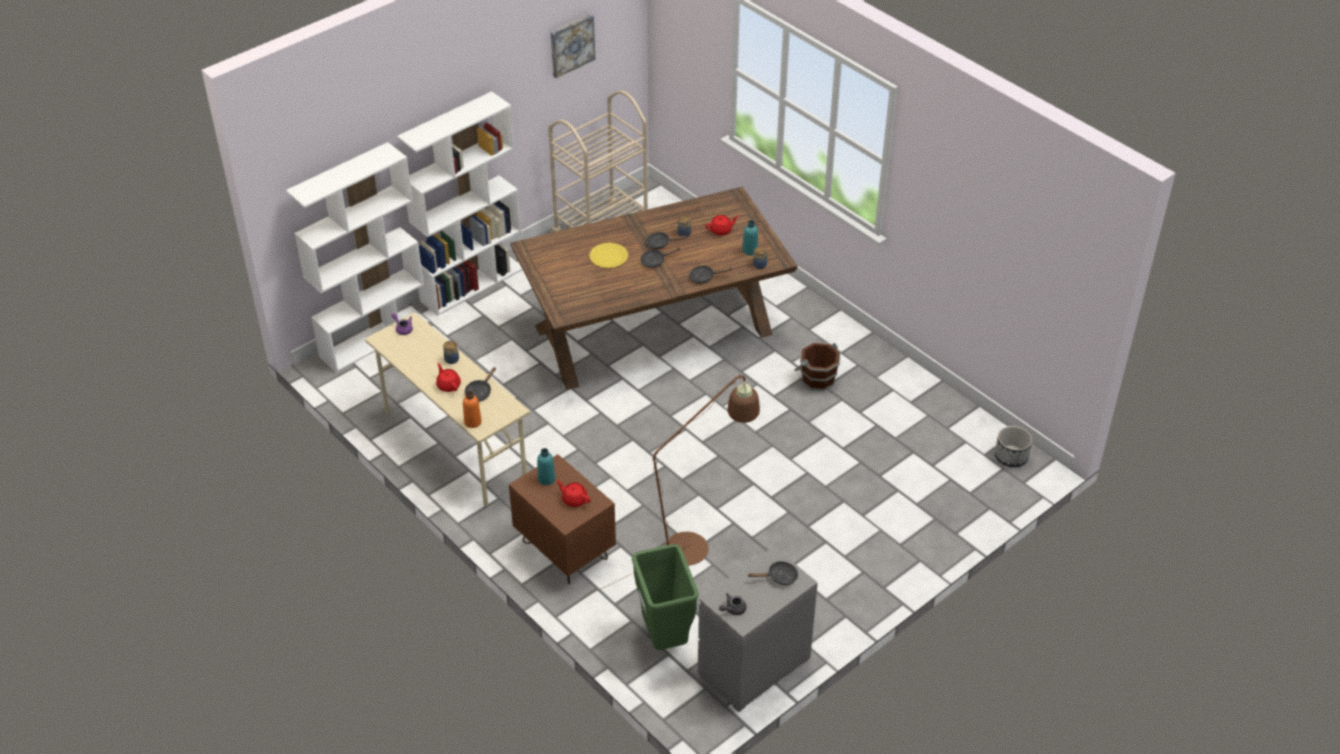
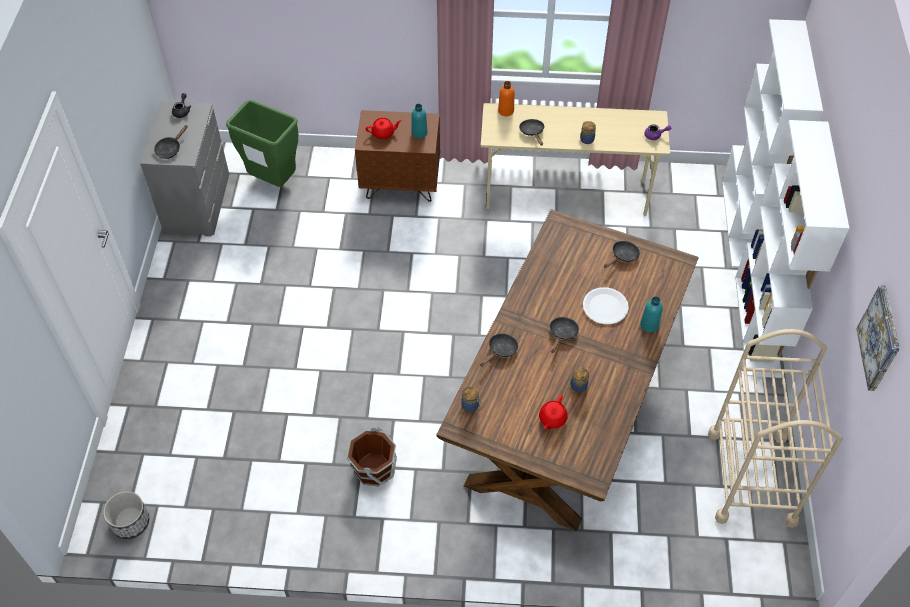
camera: 135 degrees right, 10 degrees up
(448, 385) = (559, 122): red teapot -> none
(608, 256) = (605, 306): yellow plate -> white plate
(660, 244) = (583, 357): black frying pan -> black frying pan (623, 256)
(696, 543) = (320, 252): brown floor lamp -> none
(750, 250) = (498, 416): turquoise bottle -> turquoise bottle (649, 325)

